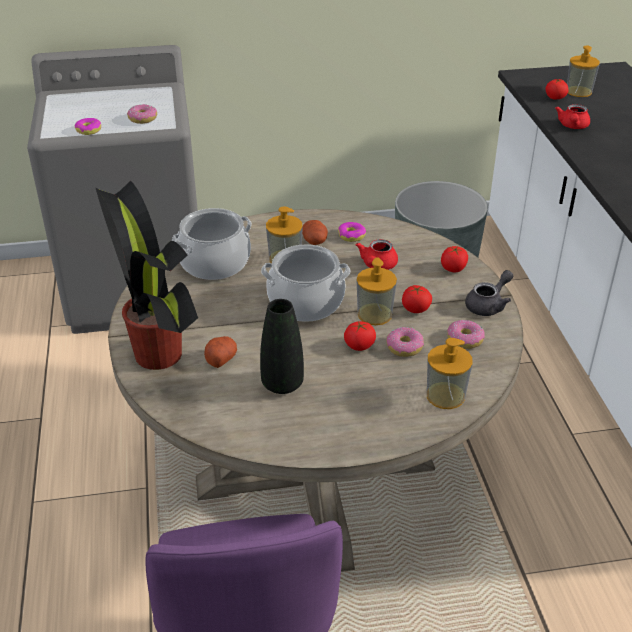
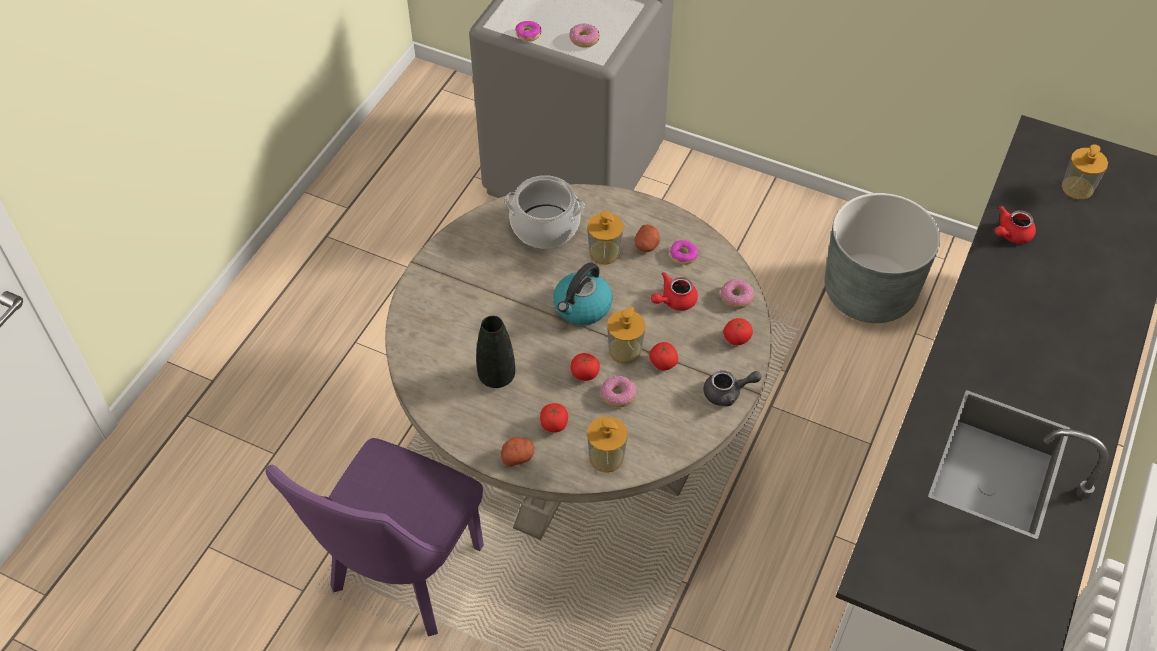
camera: 35 degrees right, 15 degrees up
(159, 356) = (431, 300): potted plant -> none
(221, 359) = (472, 327): potato -> potato (518, 456)
(306, 302) = (582, 307): cooking pot -> kettle
(465, 339) = (673, 415): donut -> donut (736, 298)
(555, 98) = (1039, 185): tomato -> tomato (554, 424)

